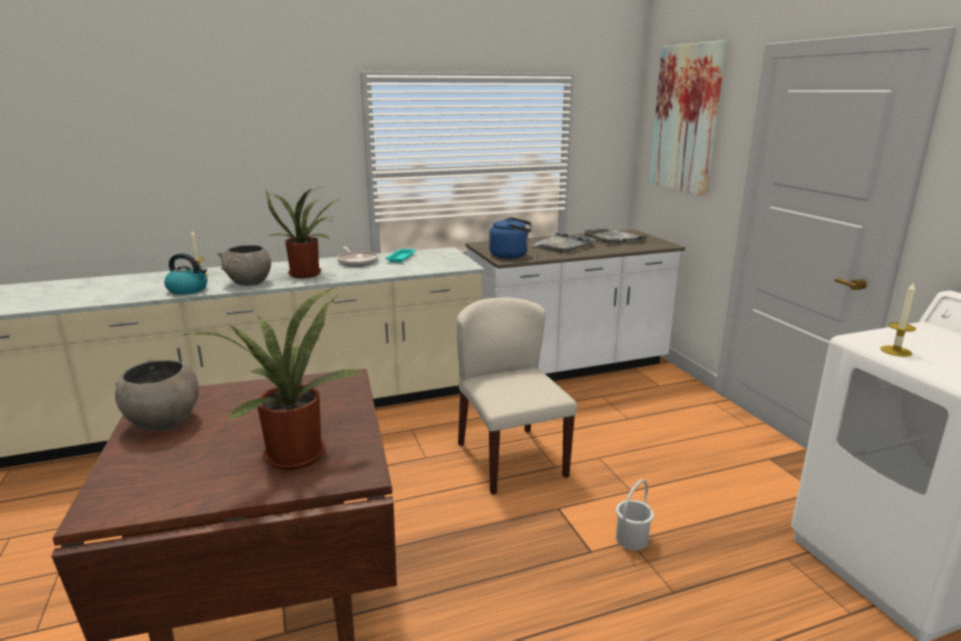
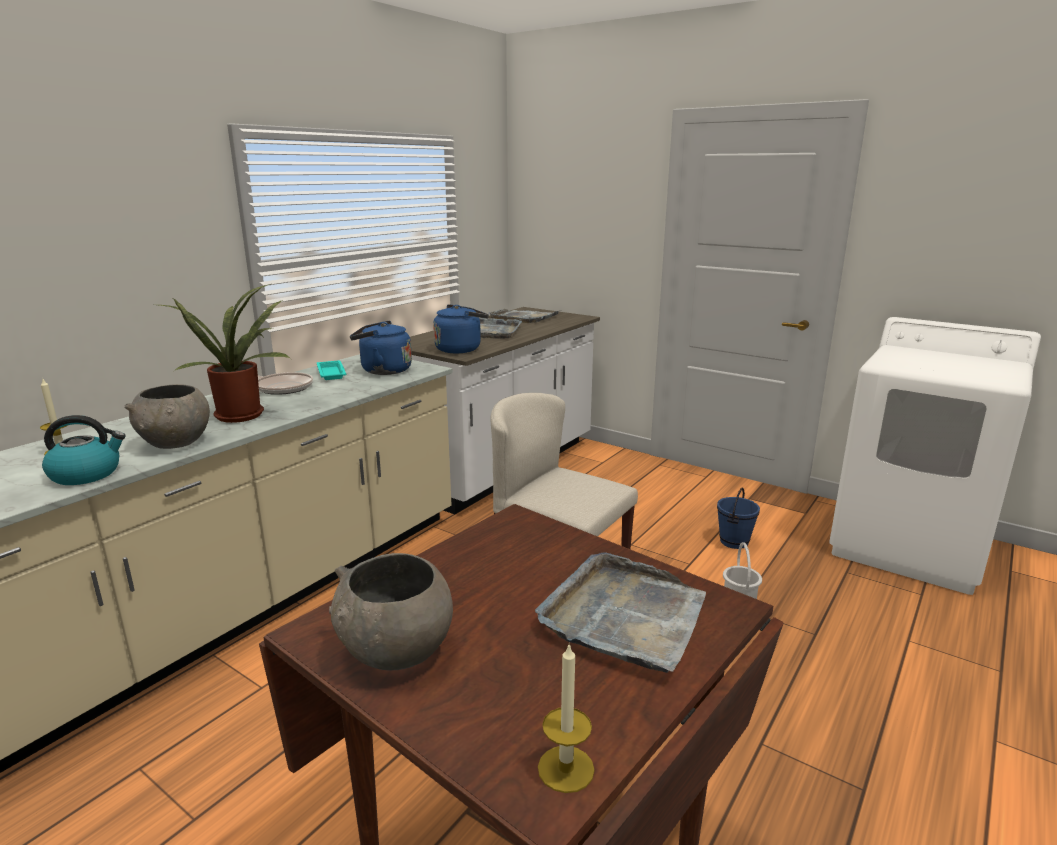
camera: 35 degrees left, 0 degrees up
(294, 452) = (624, 616): potted plant -> grey tray
(435, 262) = (383, 370): none -> blue kettle
(686, 119) = (577, 185): picture -> none
(699, 489) = (734, 542): none -> blue bucket
(896, 351) = (917, 368): candle -> candle (566, 769)

